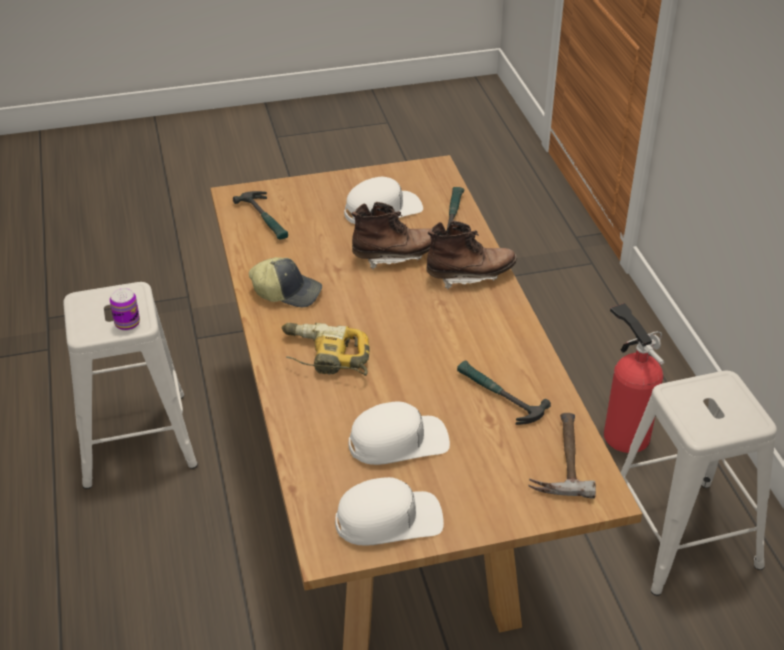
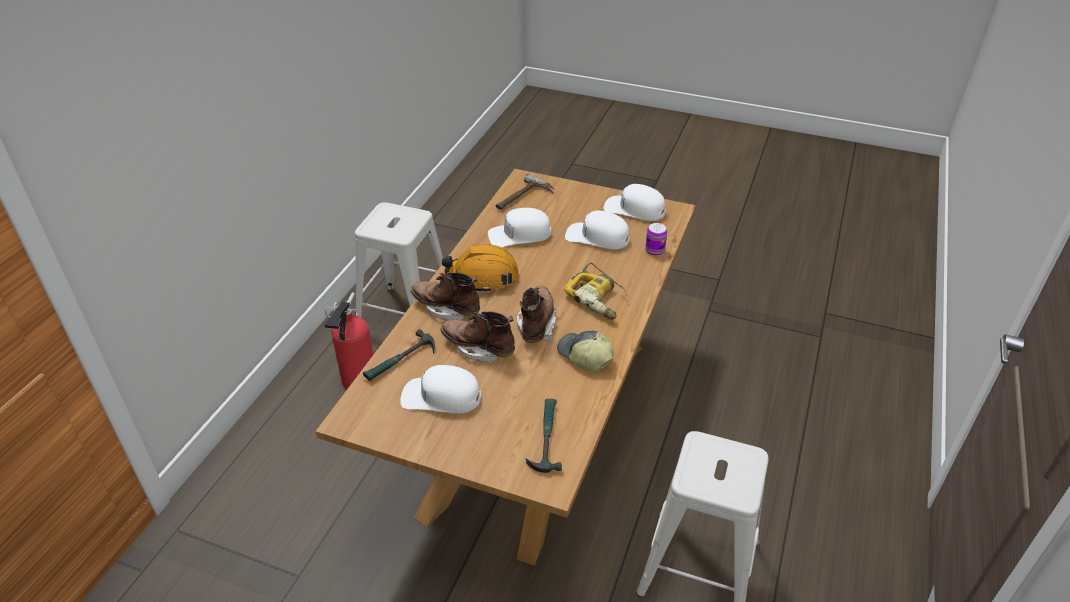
camera: 145 degrees left, 0 degrees up
(127, 323) = (710, 448): can -> can (654, 250)
(364, 300) = (536, 324): none -> brown boot
(475, 322) = (482, 277): none -> orange hard hat
(498, 396) = (519, 235): hammer -> white cap

